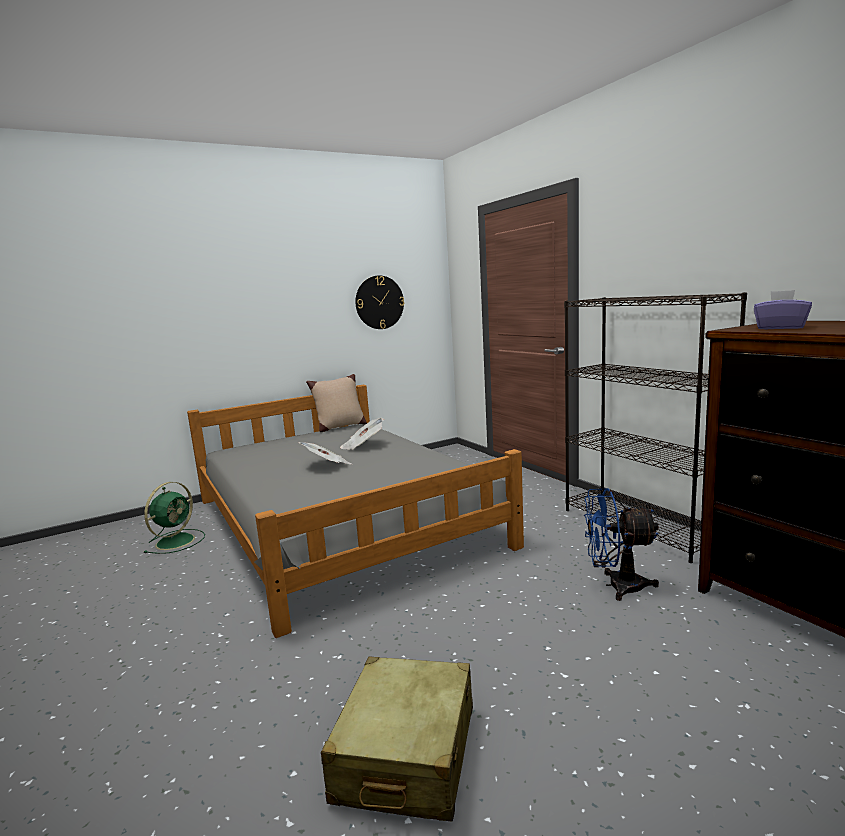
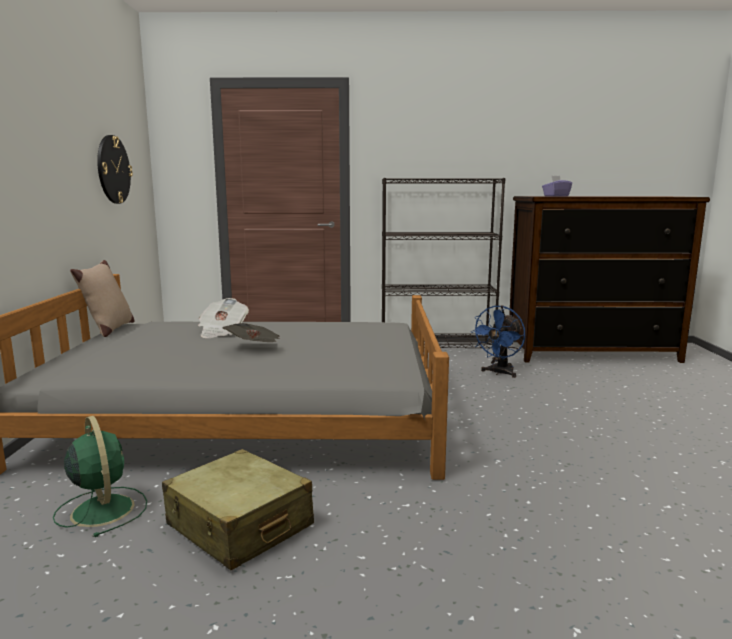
camera: 60 degrees left, 0 degrees up
(406, 754) = (622, 461): beige suitcase -> beige suitcase (239, 526)

